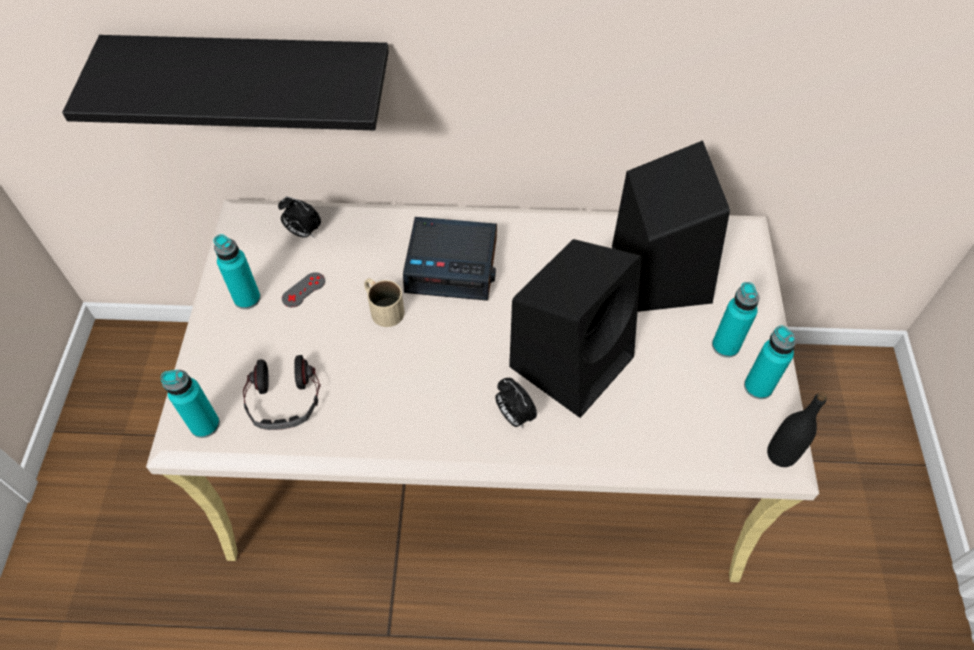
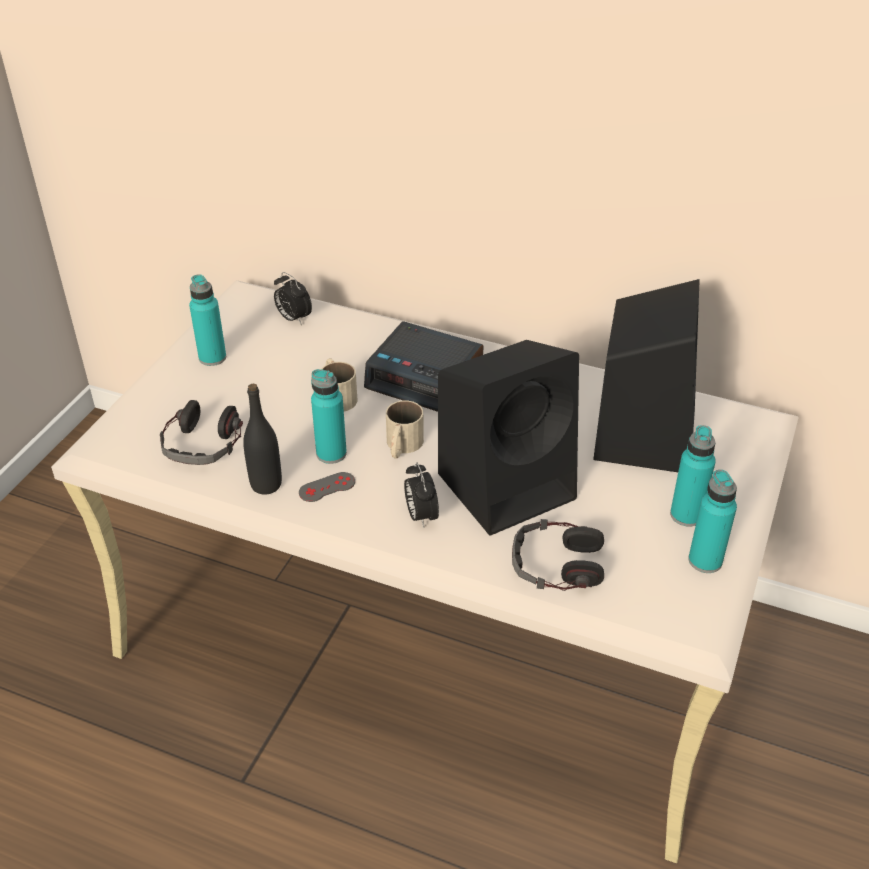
camera: 20 degrees right, 15 degrees down
(205, 425) = (119, 445): turquoise bottle -> turquoise bottle (331, 453)
(253, 76) = (284, 148): black shelf -> none
(303, 290) = (268, 363): grey game controller -> grey game controller (327, 487)
(465, 347) = (402, 447): none -> beige mug
(646, 430) = (556, 565): none -> headphones
(781, 454) = (700, 628): black bottle -> black bottle (266, 484)

